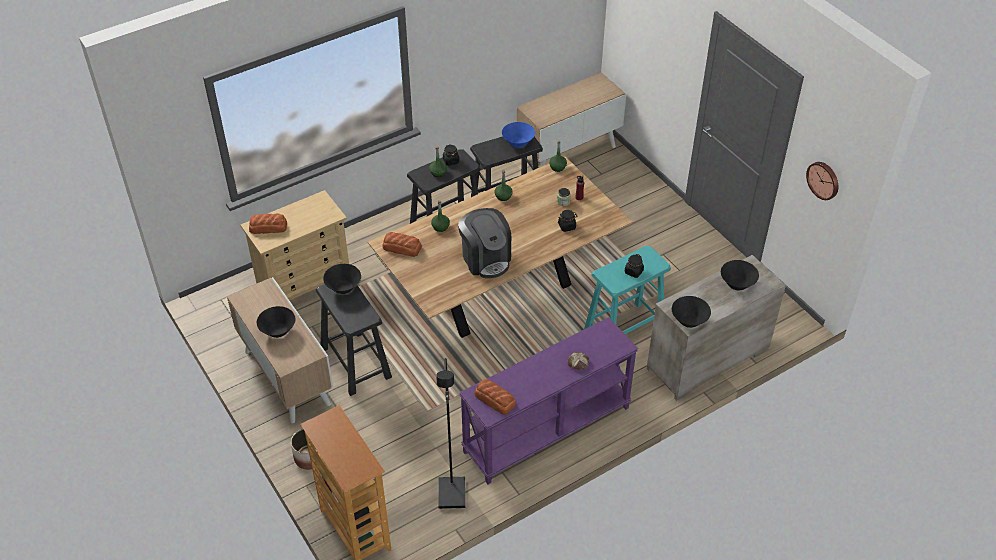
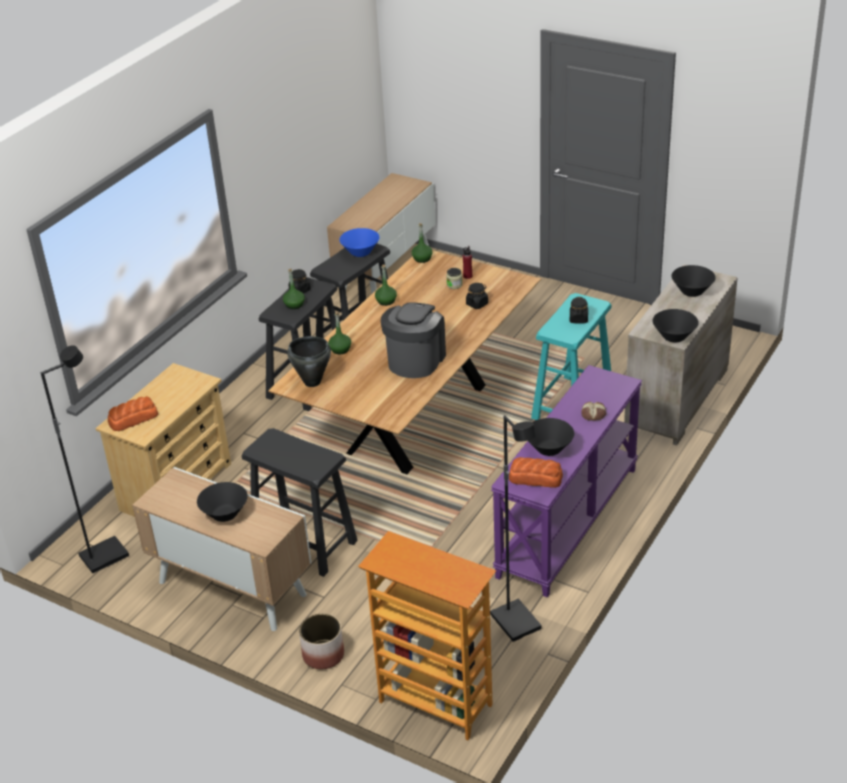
camera: 25 degrees left, 10 degrees down
(225, 314) = (104, 555): none -> black floor lamp
(343, 287) = (275, 441): black bowl -> black bowl (549, 449)
(401, 247) = (312, 382): bread -> black cooking pot
(485, 259) = (415, 360): coffee machine -> coffee machine turned 105 degrees counterclockwise
(824, 180) = (727, 158): wall clock -> none

